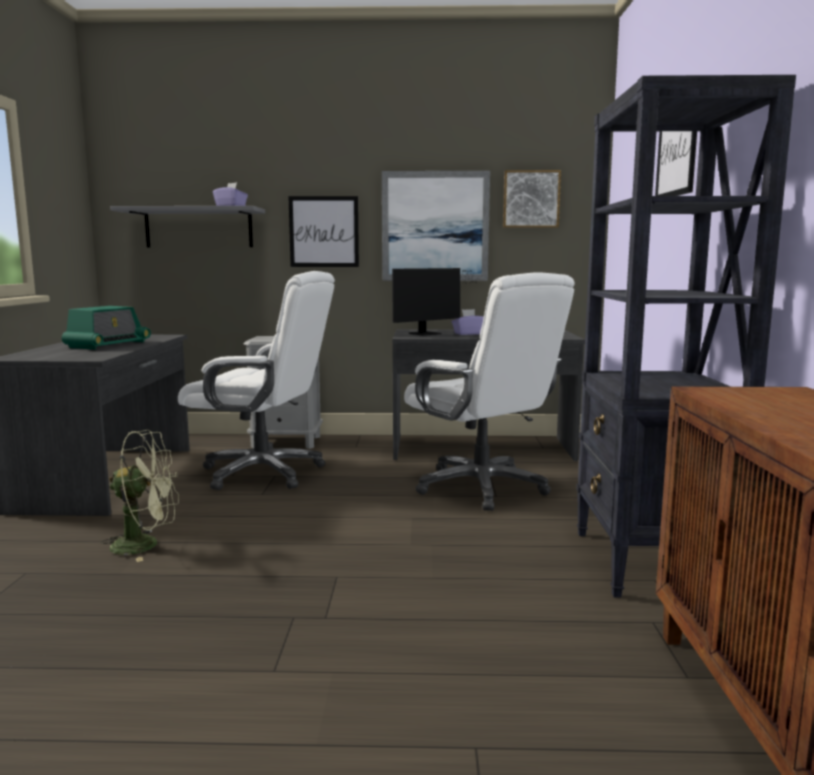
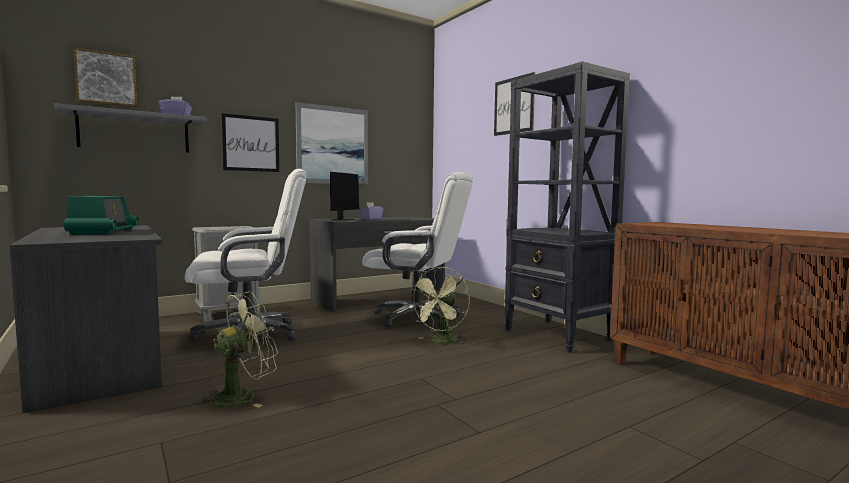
camera: 35 degrees left, 5 degrees down
(451, 531) = (441, 341): none -> green fan
(531, 199) = (391, 132): picture -> picture (106, 79)

